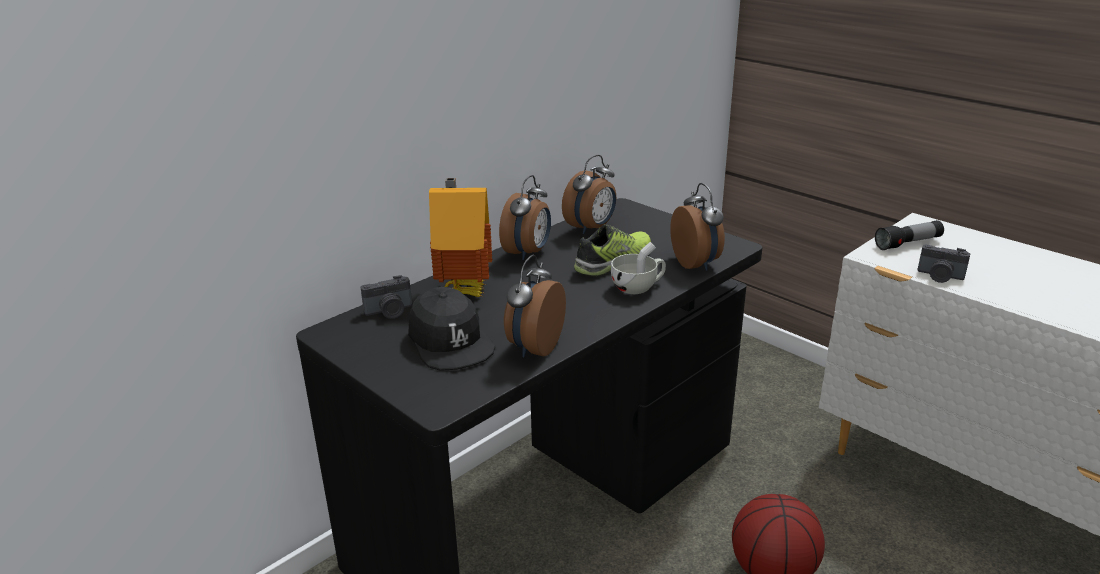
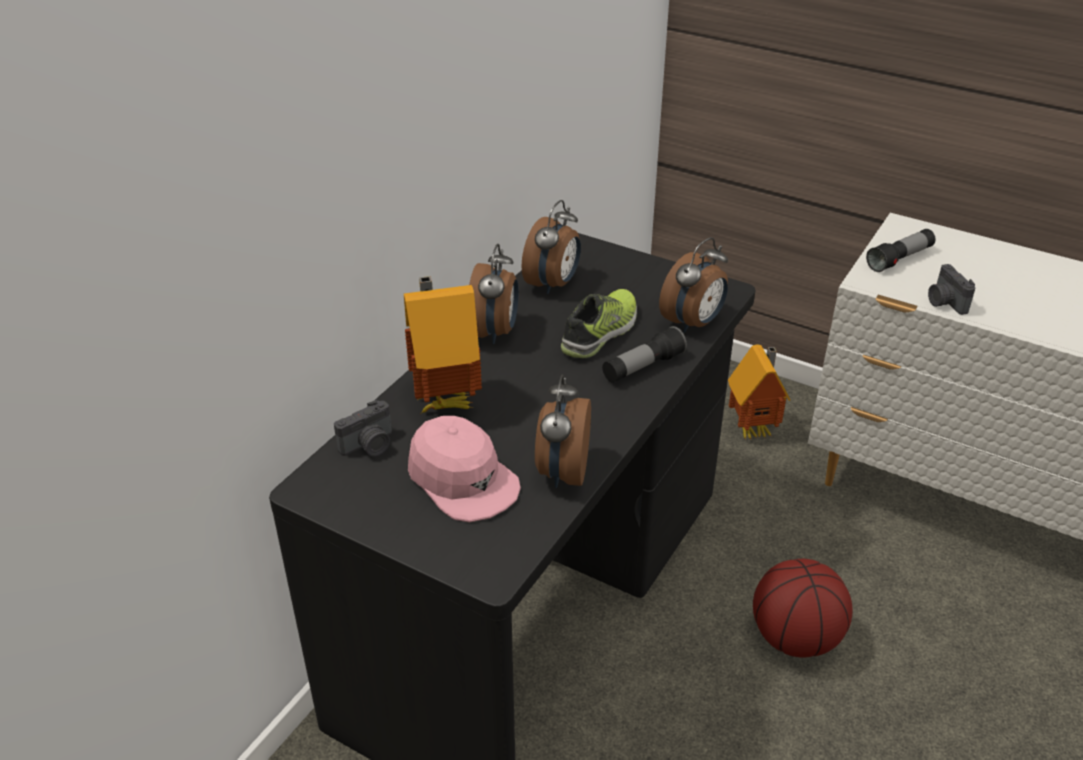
camera: 15 degrees left, 10 degrees up
(449, 342) = (462, 480): black cap -> pink cap
(638, 287) = (642, 367): white cup -> flashlight
(697, 264) = (693, 323): alarm clock -> alarm clock turned 75 degrees clockwise
(785, 402) = (754, 429): none -> toy house
(939, 276) = (944, 302): camera -> camera turned 60 degrees clockwise

